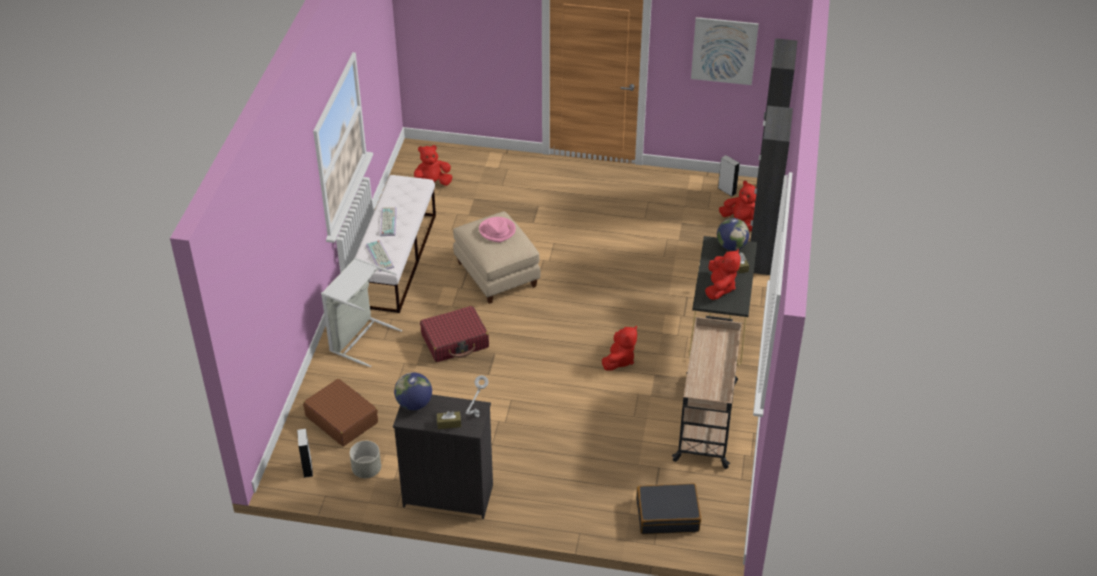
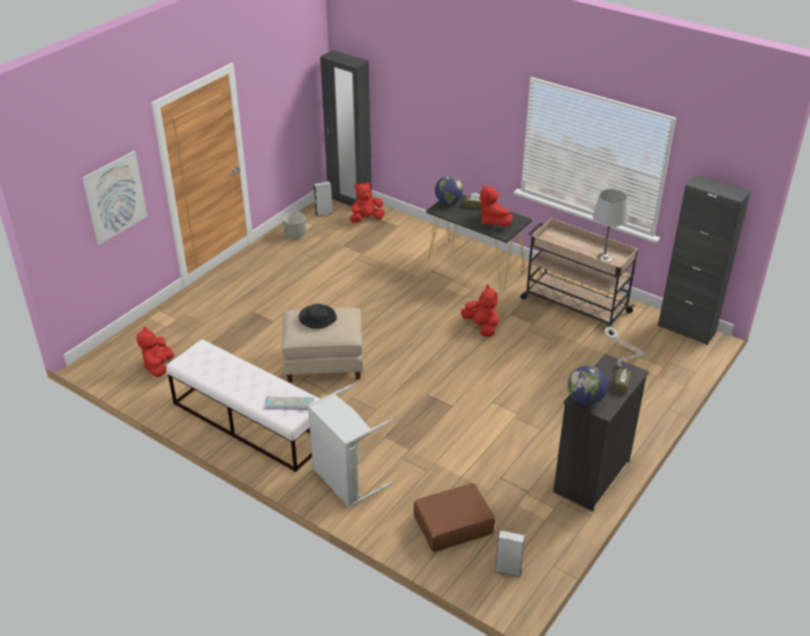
camera: 65 degrees left, 5 degrees down
(366, 470) = (532, 524): grey planter -> grey planter (295, 235)
(387, 221) = (240, 384): keyboard -> none
(455, 341) = (394, 415): red suitcase -> none
(497, 231) = (317, 318): pink hat -> black hat
(667, 515) = (666, 356): black suitcase -> none
(708, 385) = (604, 258): none -> grey table lamp
(720, 288) = (493, 221): red plush toy -> red plush toy turned 150 degrees counterclockwise
(724, 51) = (286, 92): picture -> picture (115, 197)
(760, 256) = (412, 223): black cabinet -> black cabinet (686, 329)

